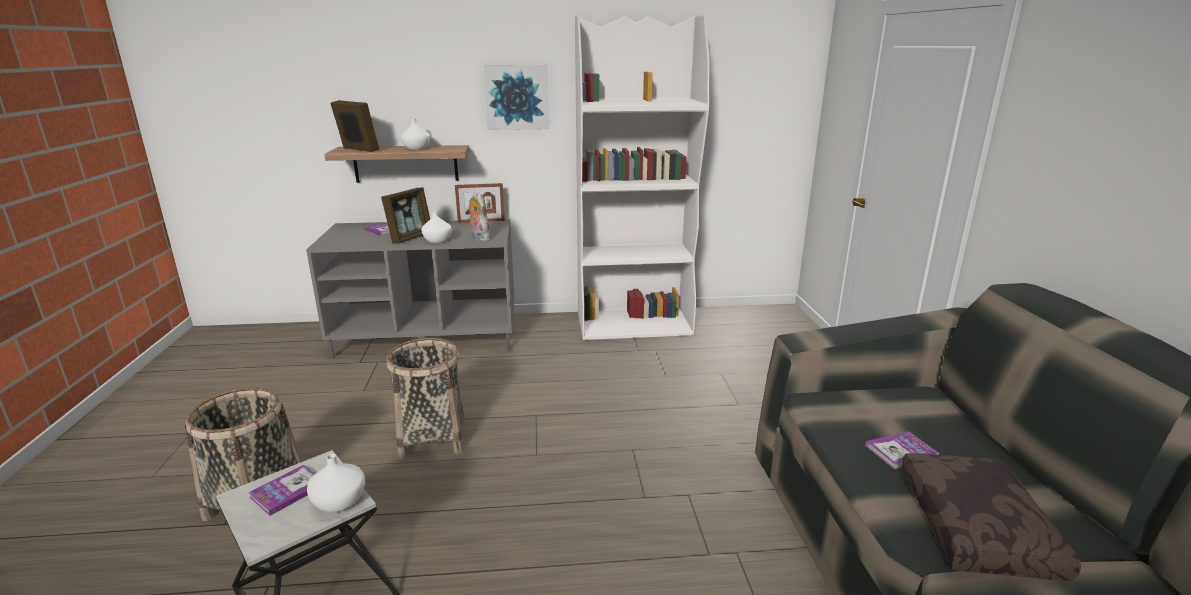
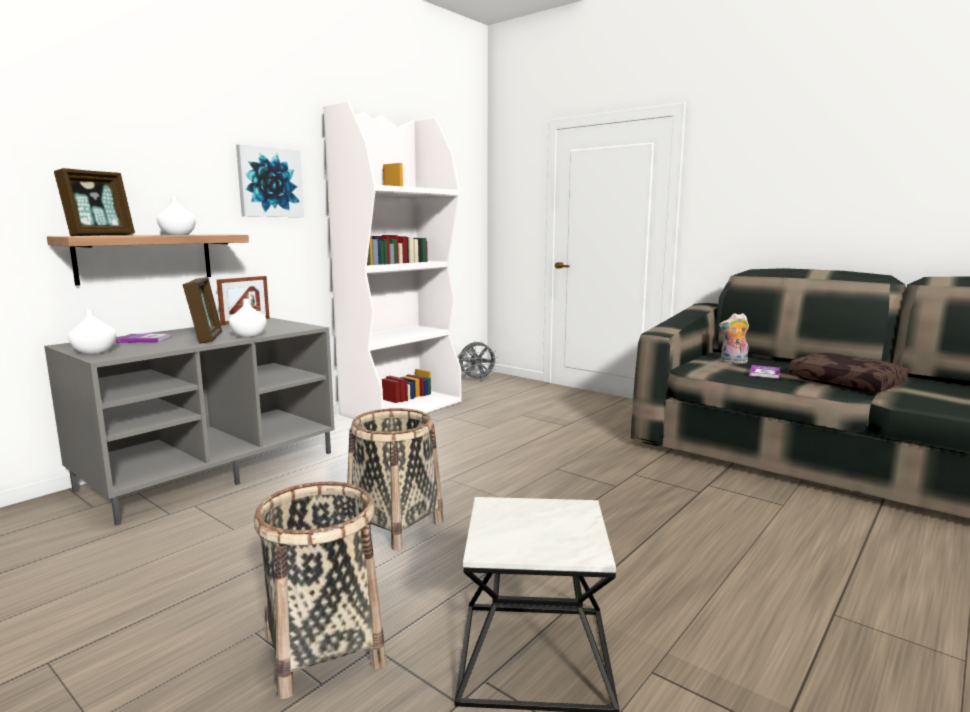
camera: 45 degrees left, 10 degrees down
(288, 491) = (517, 527): book -> none
(339, 503) = (576, 511): white vase -> white vase (95, 352)
(358, 150) = (100, 235): picture frame -> picture frame turned 120 degrees clockwise
(479, 238) = (288, 328): plush toy -> plush toy (733, 362)
(761, 312) = (477, 379): none -> grey fan

